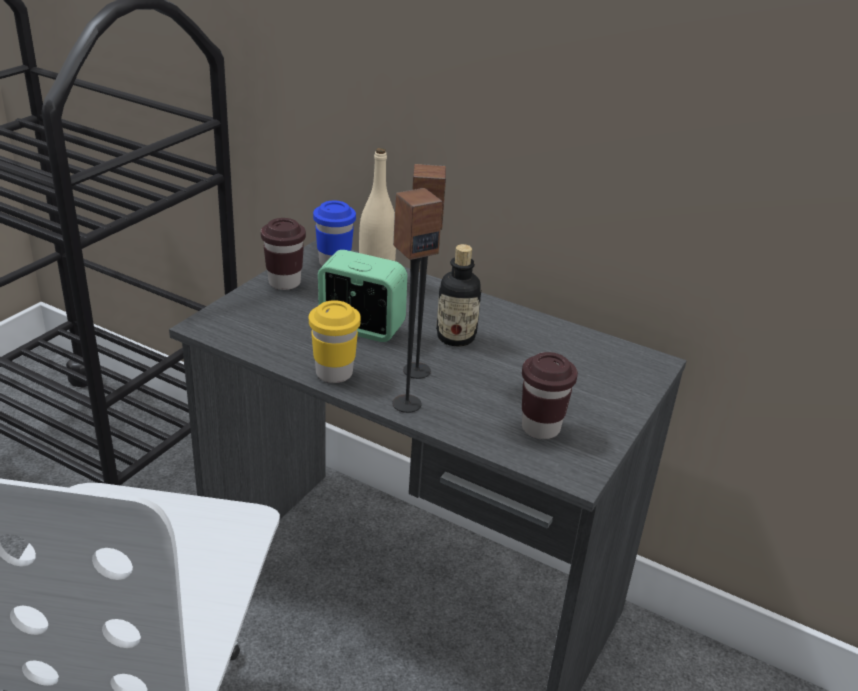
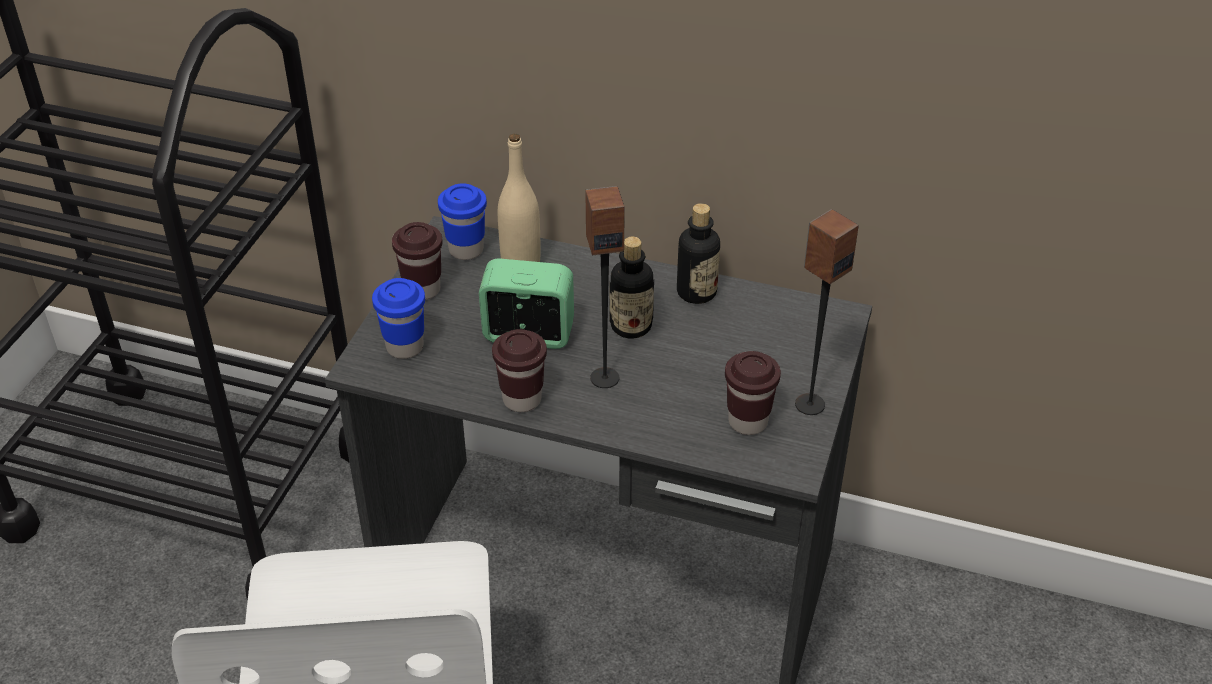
camera: 10 degrees left, 10 degrees up
(249, 318) = (405, 347): none -> blue cup
(334, 373) = (522, 399): yellow cup -> brown cup
(406, 403) = (608, 421): speaker -> speaker (809, 404)
(524, 323) = (696, 292): none -> bottle

